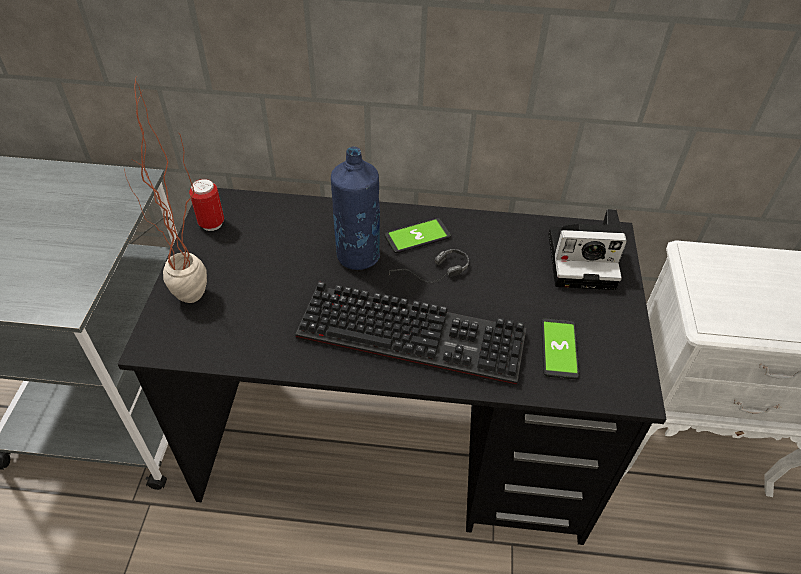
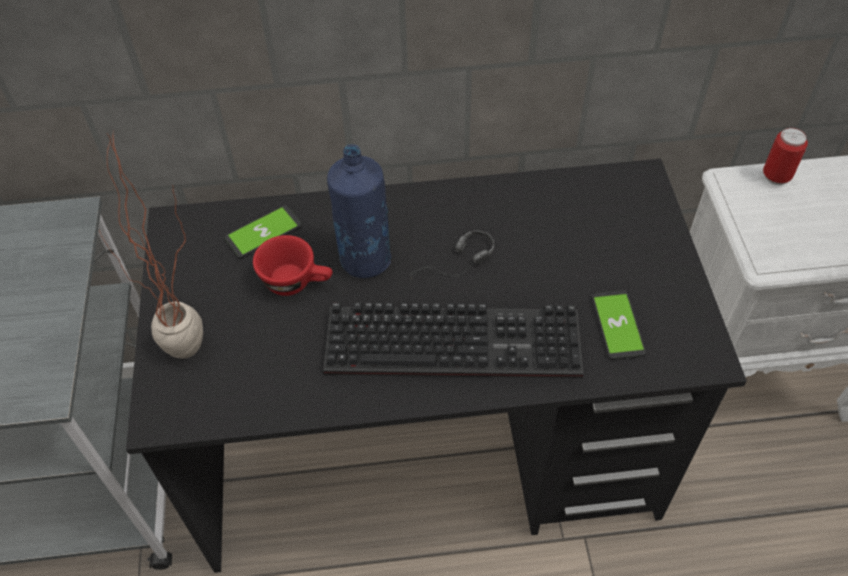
camera: 10 degrees left, 5 degrees up
(211, 224) = (179, 253): can -> can (776, 176)
(297, 262) = (297, 282): none -> red cup
(417, 236) = (426, 222): phone -> phone (263, 232)
(584, 260) = (620, 214): camera -> none

